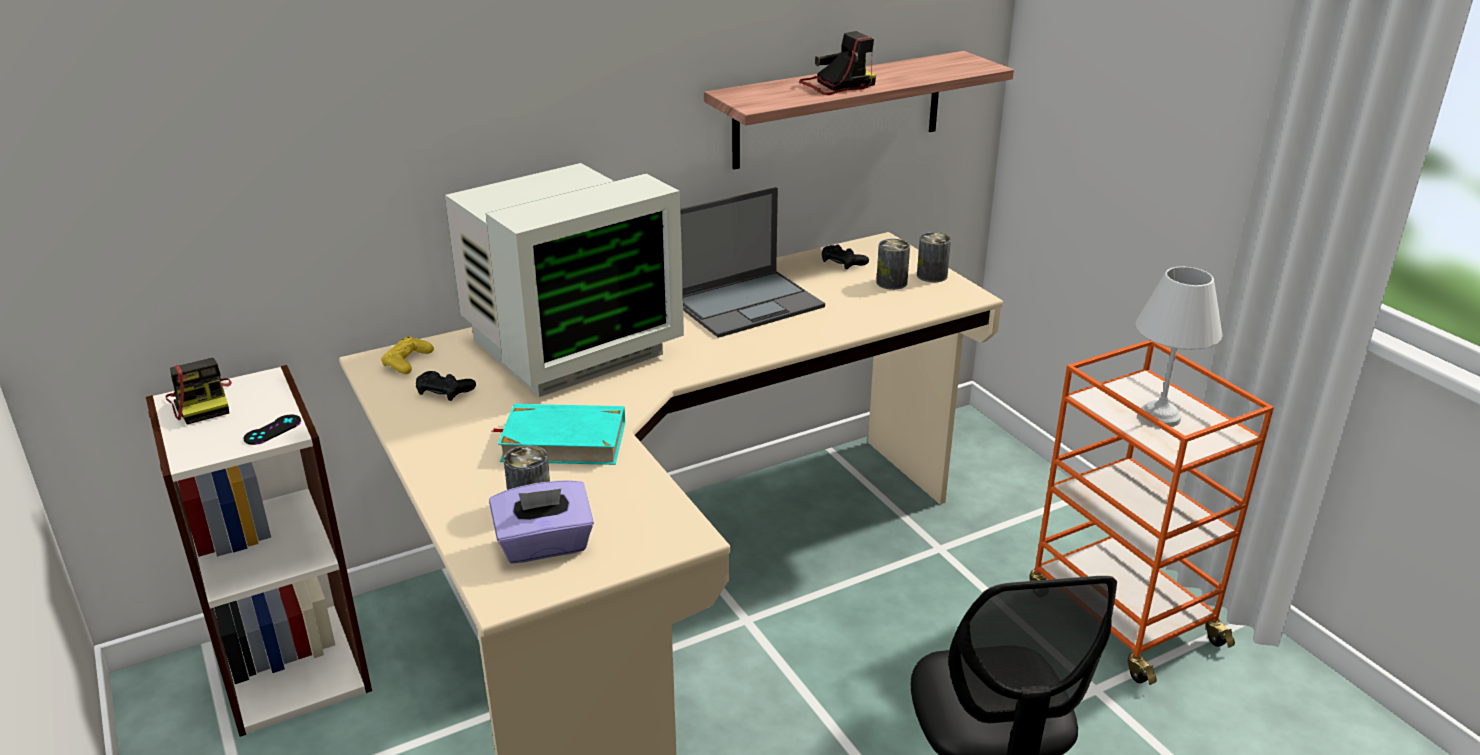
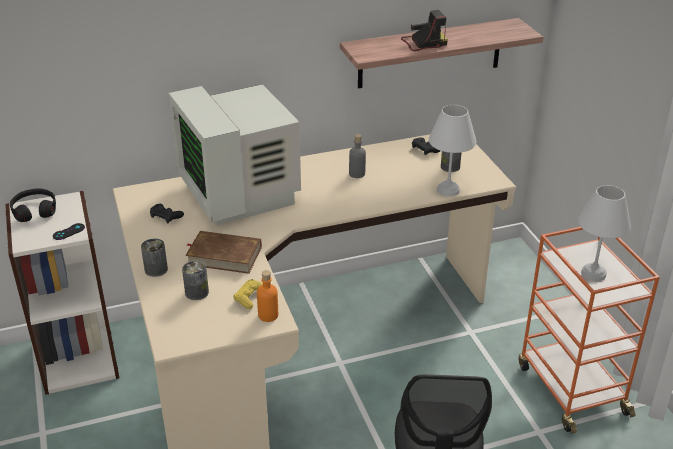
camera: 10 degrees right, 5 degrees up
(202, 402) = (34, 210): camera -> black headphones
(407, 361) = (149, 195): yellow game controller -> yellow game controller (250, 297)
(545, 546) = (198, 318): purple tissue box -> none
(563, 441) = (224, 255): turquoise book -> brown book
(566, 347) = (241, 194): monitor -> monitor turned 90 degrees clockwise
(669, 527) = (268, 315): none -> orange bottle
(748, 303) = (357, 174): laptop -> grey bottle
(903, 313) = (449, 190): none -> white table lamp
(932, 275) = (477, 164): can -> can (156, 269)

